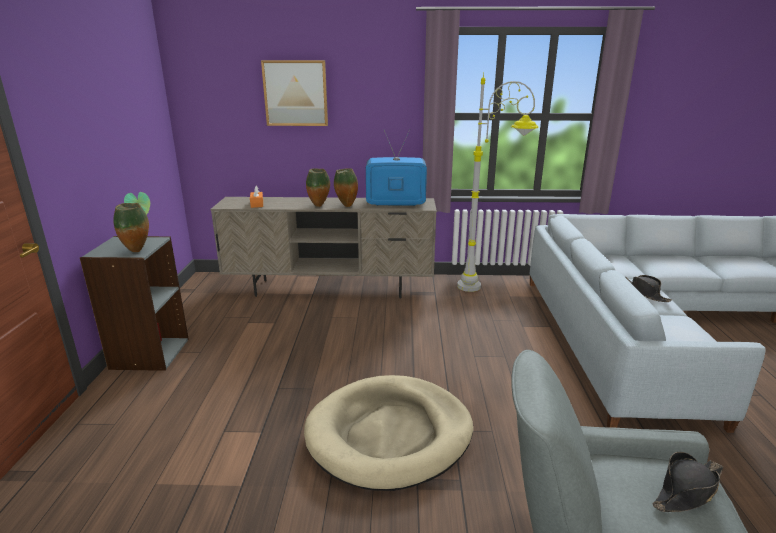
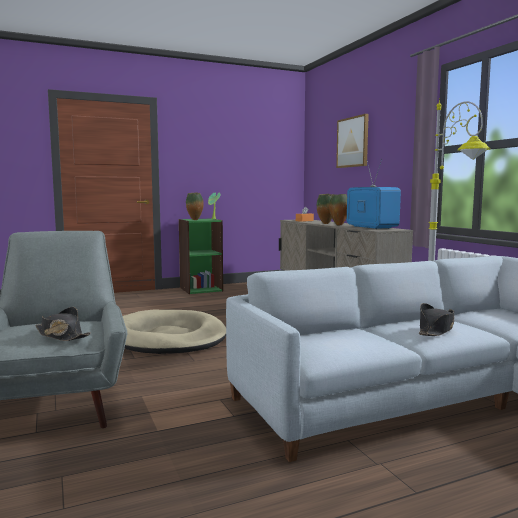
camera: 65 degrees right, 15 degrees down
(149, 353) = (201, 289): grey bookcase -> green bookcase

